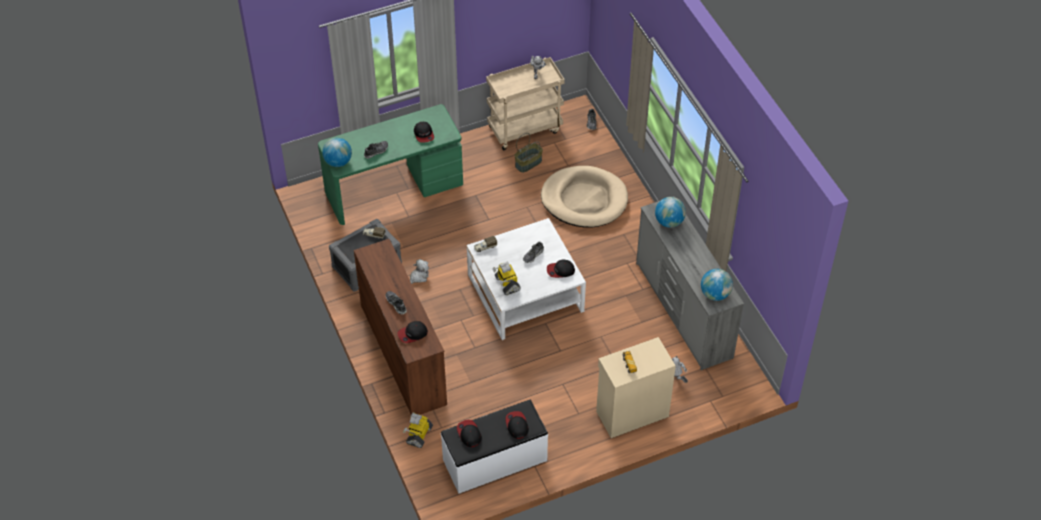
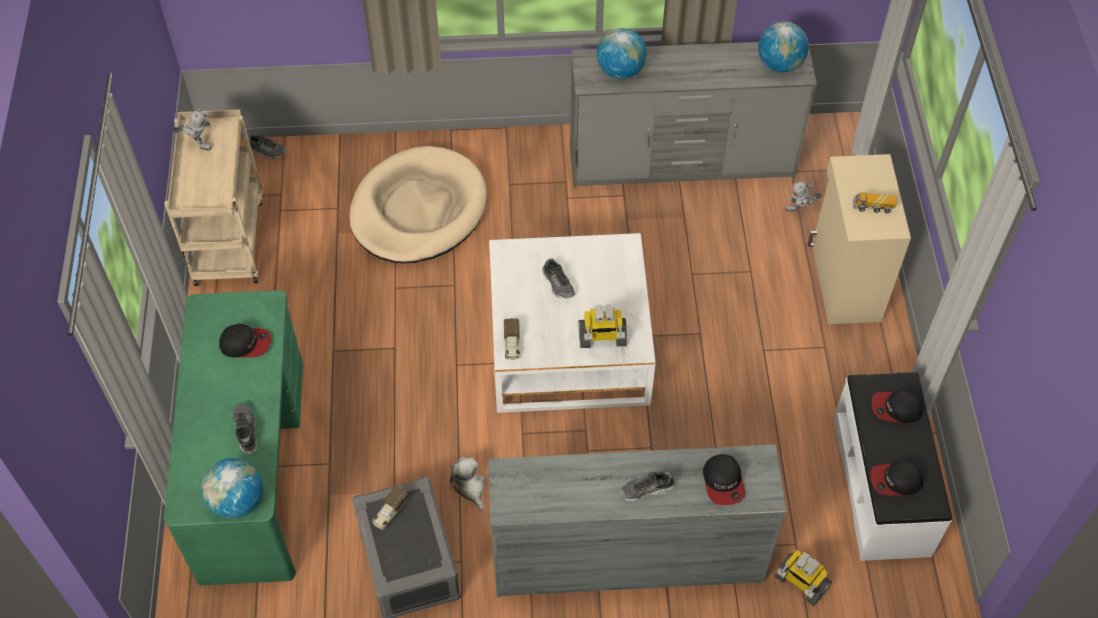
camera: 70 degrees left, 5 degrees up
(403, 354) = (626, 557): brown dresser -> grey dresser
(528, 163) = (303, 257): basket -> none
(560, 270) = (605, 258): cap -> none

